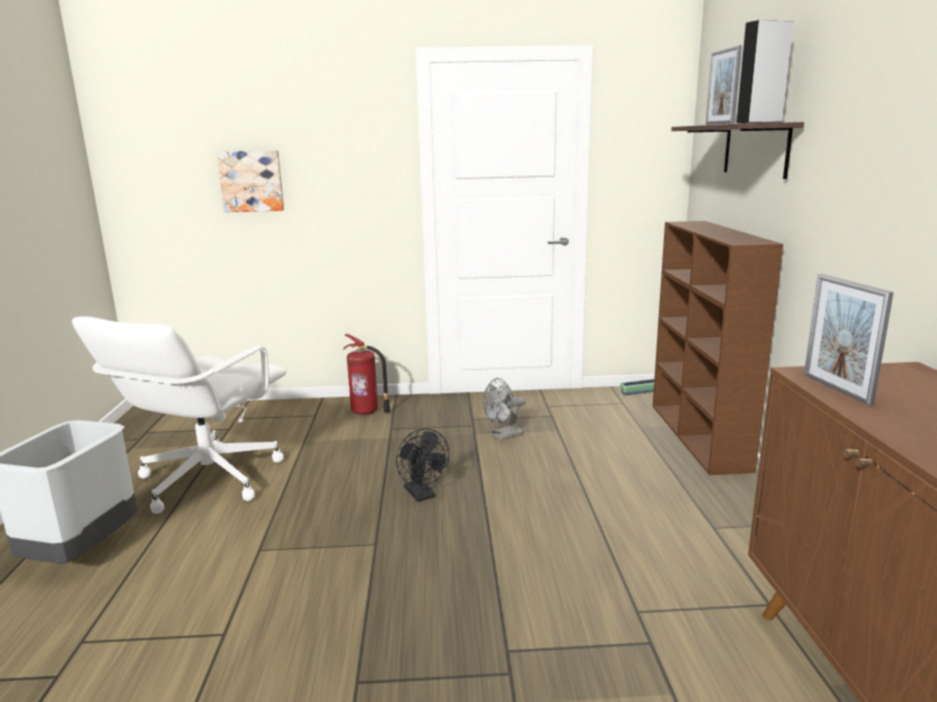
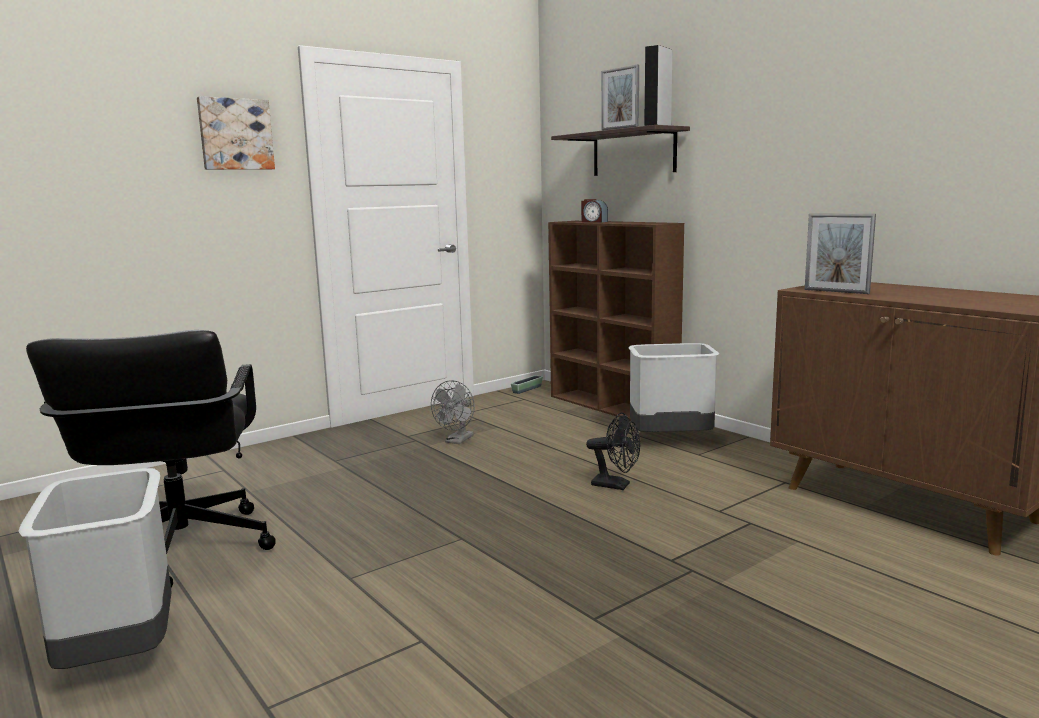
camera: 35 degrees left, 5 degrees down
(207, 479) = (179, 550): white office chair -> black office chair
(252, 181) = (106, 187): picture -> picture (235, 134)
(366, 412) = (283, 454): fire extinguisher -> none
(422, 495) = (449, 496): black fan -> black fan (616, 485)
(701, 228) = (594, 222): none -> alarm clock
(707, 498) = (671, 440): none -> grey trash can

